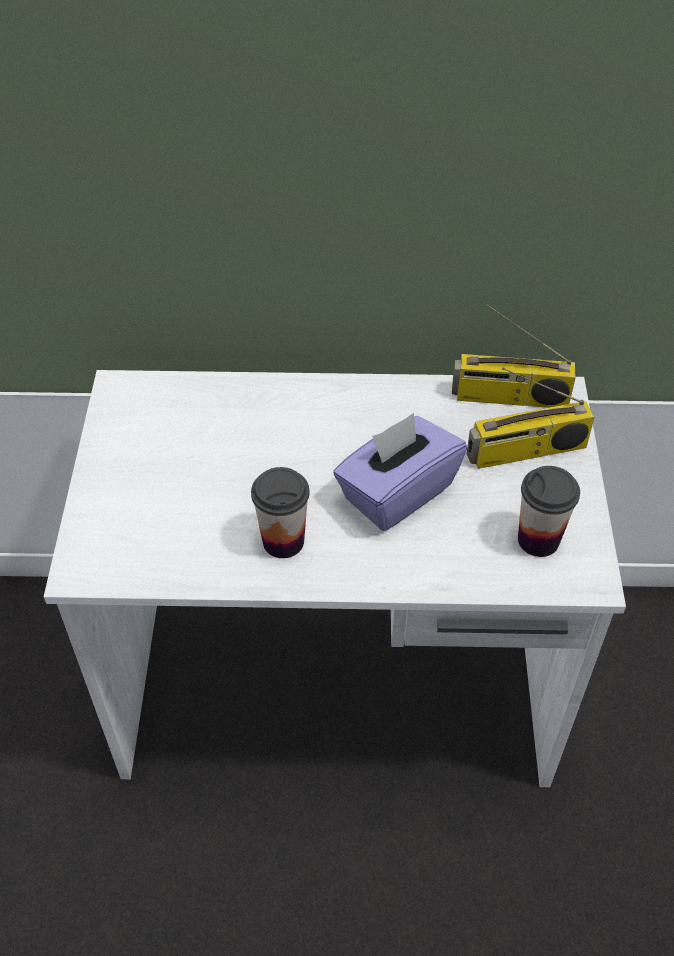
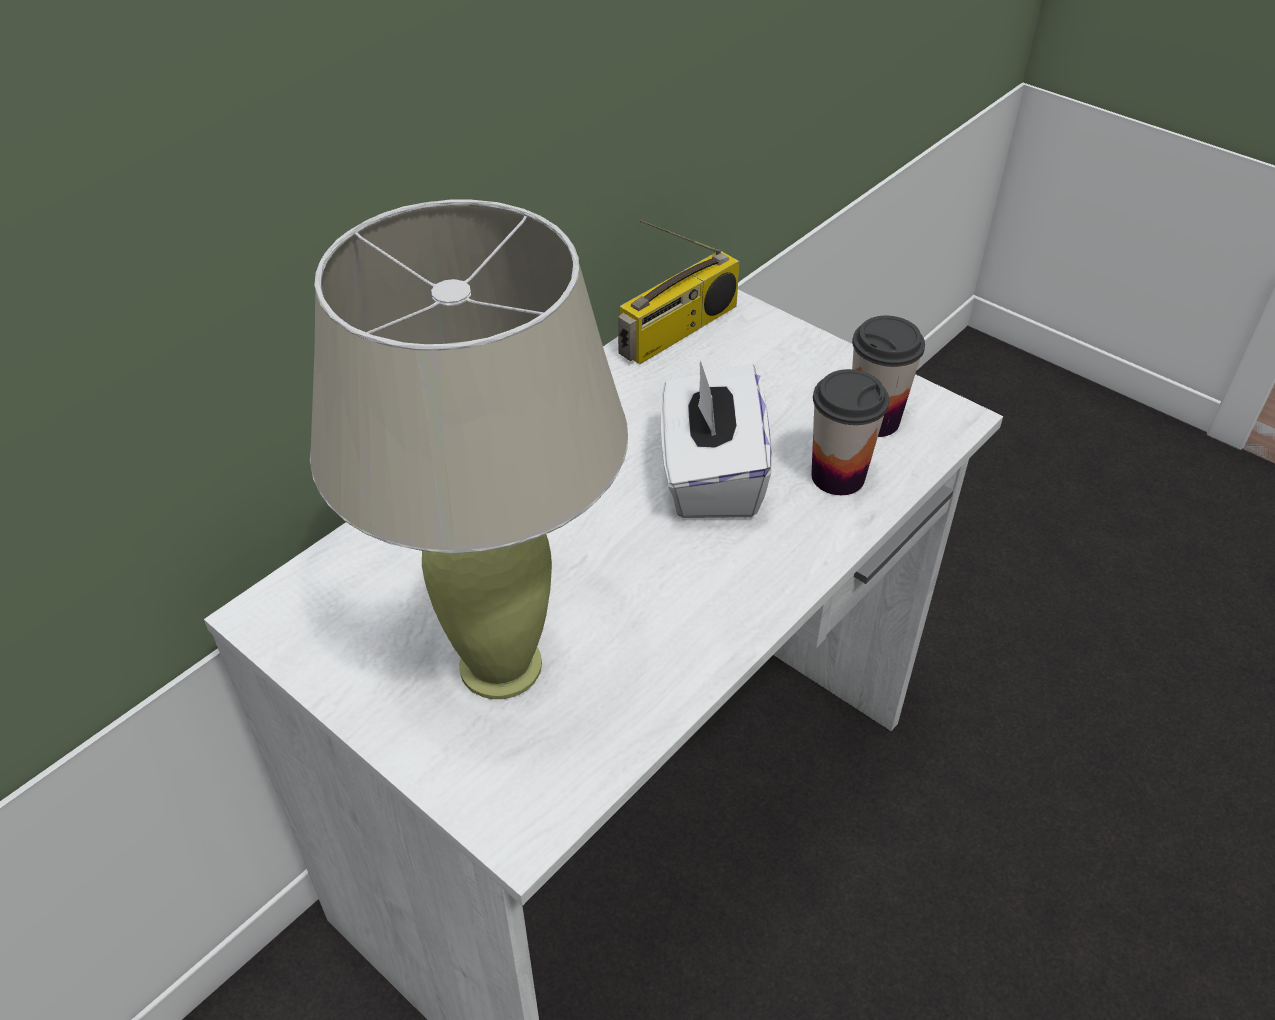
camera: 50 degrees left, 5 degrees down
(169, 495) = (499, 666): none -> beige table lamp
(283, 541) = (681, 604): cup -> cup (838, 476)
(397, 492) = (710, 476): purple tissue box -> white tissue box
(526, 452) = (758, 362): radio -> none

